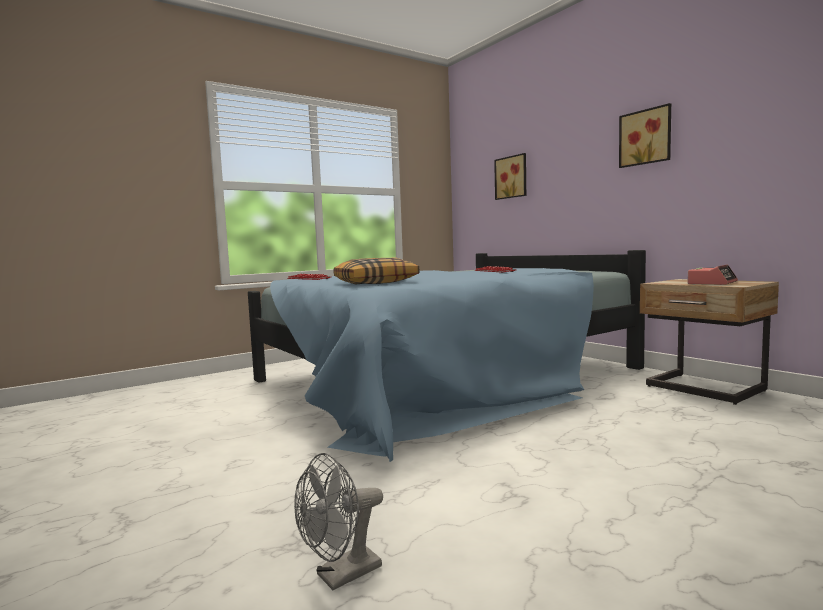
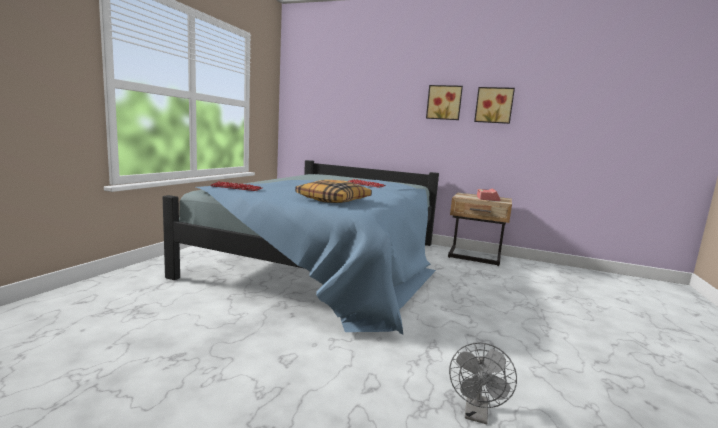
camera: 35 degrees left, 5 degrees up
(512, 177) = (339, 107): picture -> picture (494, 105)

